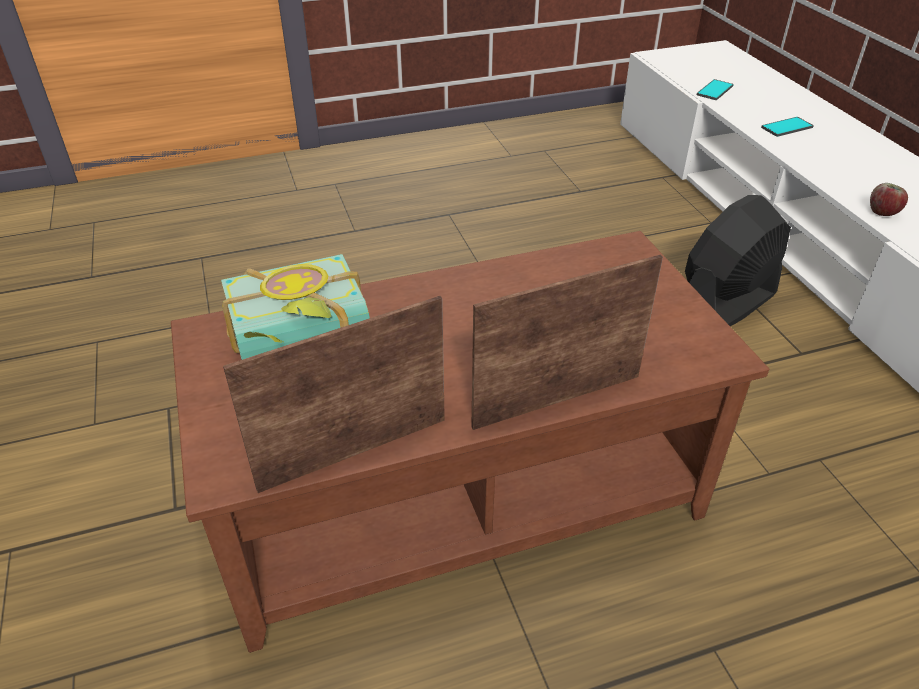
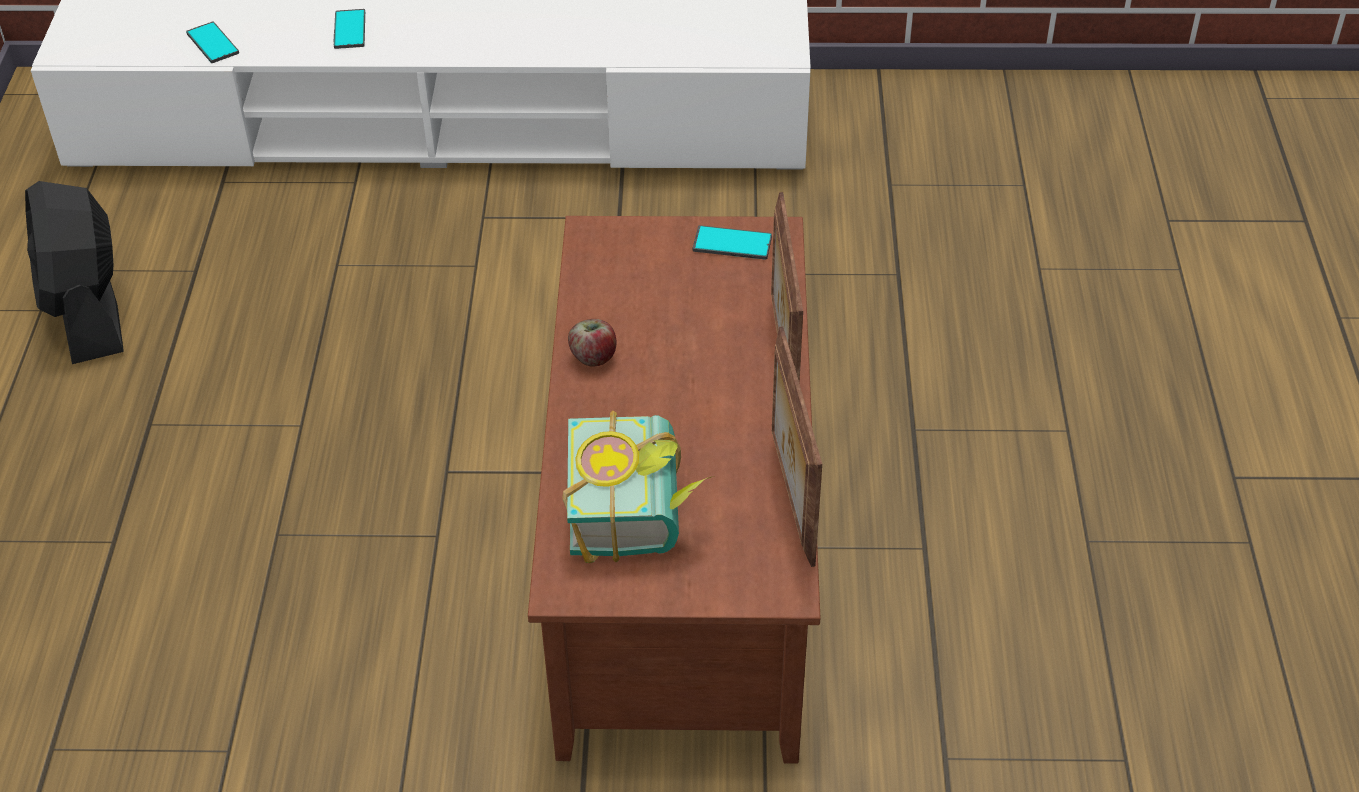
camera: 70 degrees left, 5 degrees up
(685, 329) = (732, 244): none -> phone
(724, 307) = (516, 241): black fan -> black fan (88, 311)
(882, 212) = (560, 48): apple -> apple (594, 357)

